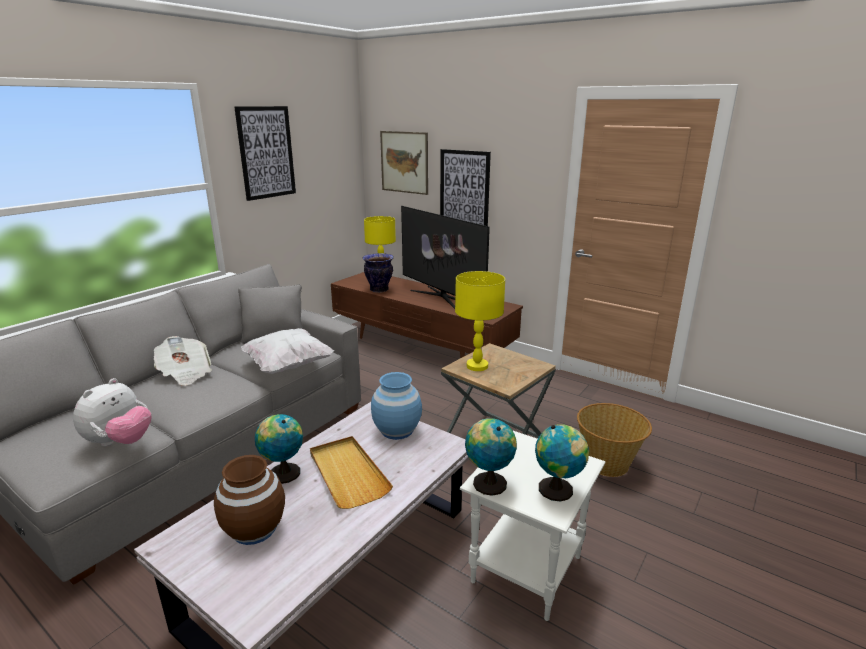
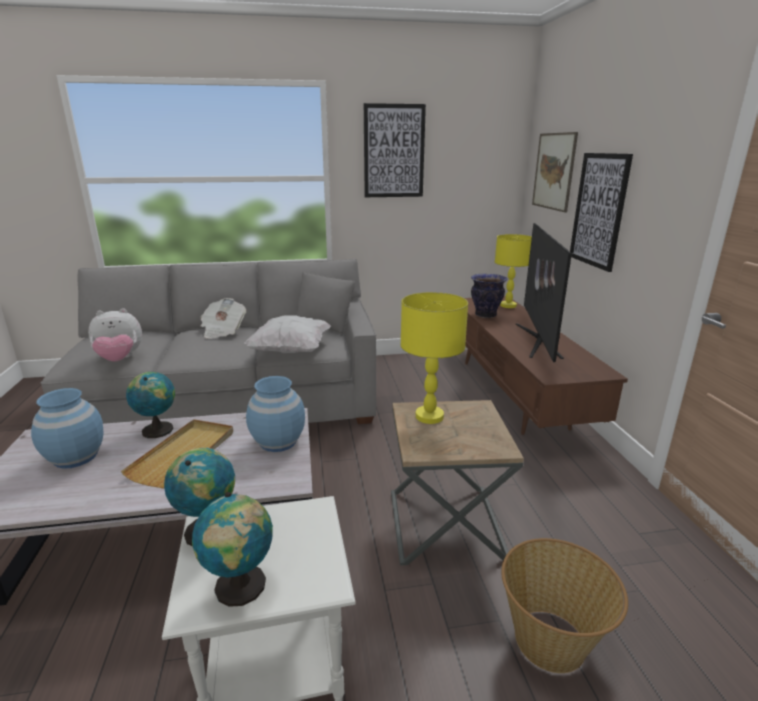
camera: 45 degrees right, 0 degrees up
(255, 529) = (76, 457): brown vase -> blue vase

